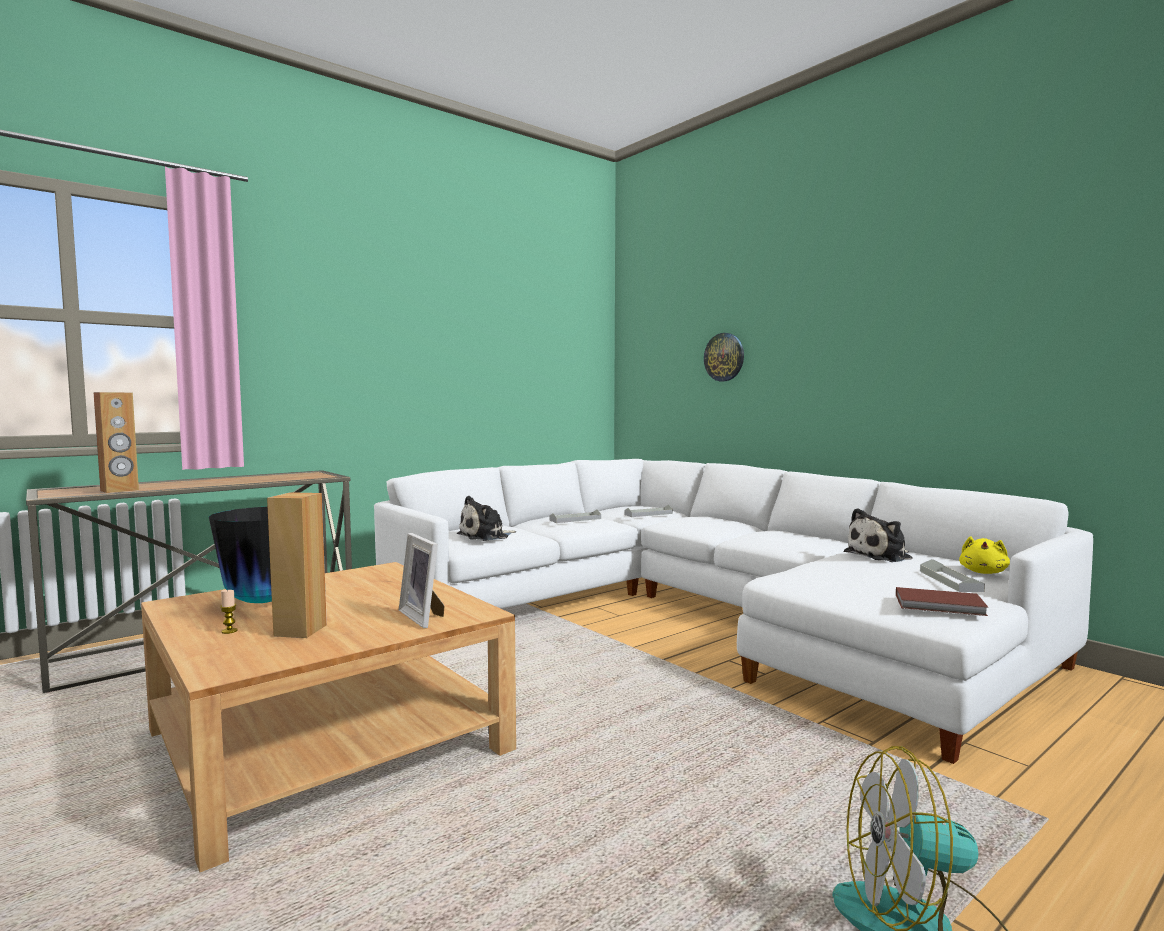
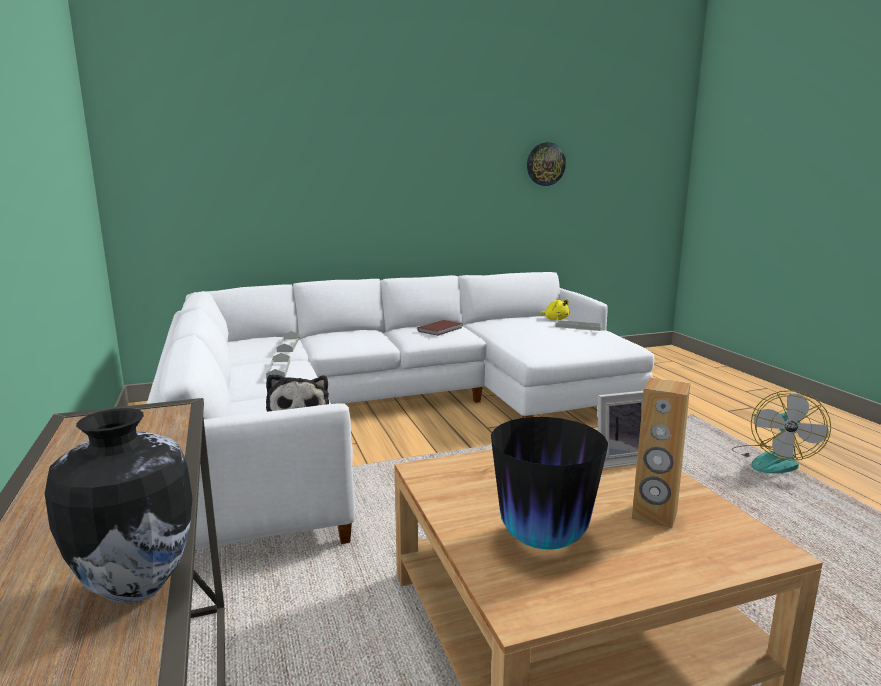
camera: 70 degrees left, 10 degrees up
(119, 490) = (135, 587): brown speaker -> vase
(229, 631) = (654, 555): candle -> none
(724, 357) = (281, 175): wall clock -> wall clock (545, 164)
(881, 556) = (510, 325): plush toy -> none
(940, 605) = (612, 339): brown book -> brown book (441, 329)

